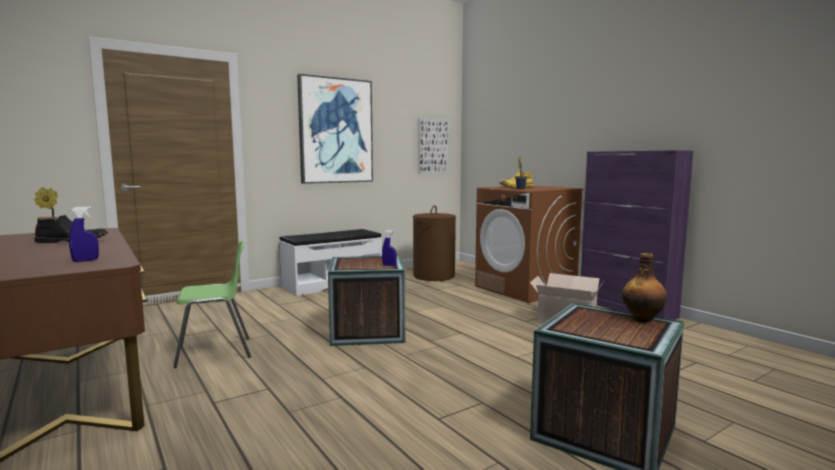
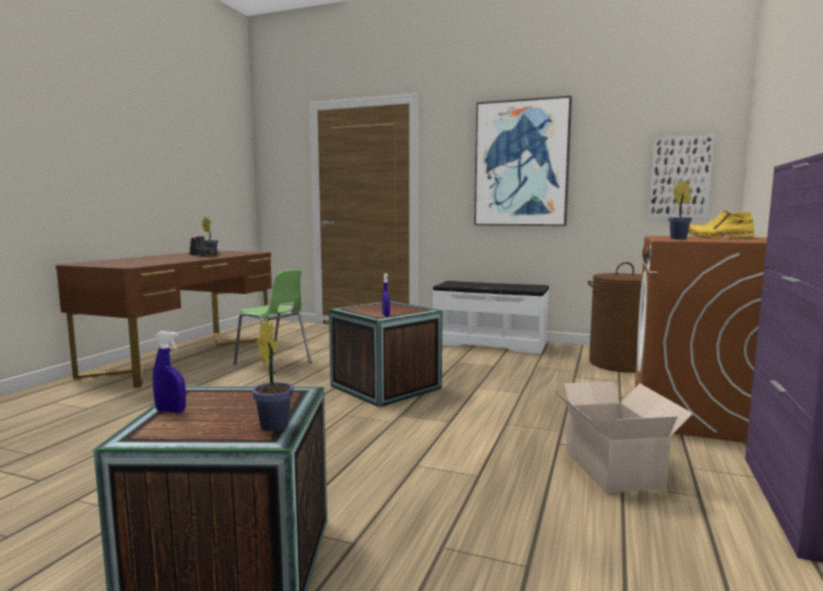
camera: 55 degrees right, 0 degrees up
(85, 260) = (137, 263): blue spray bottle -> blue spray bottle (170, 411)
(643, 319) = (275, 424): bottle -> potted plant

